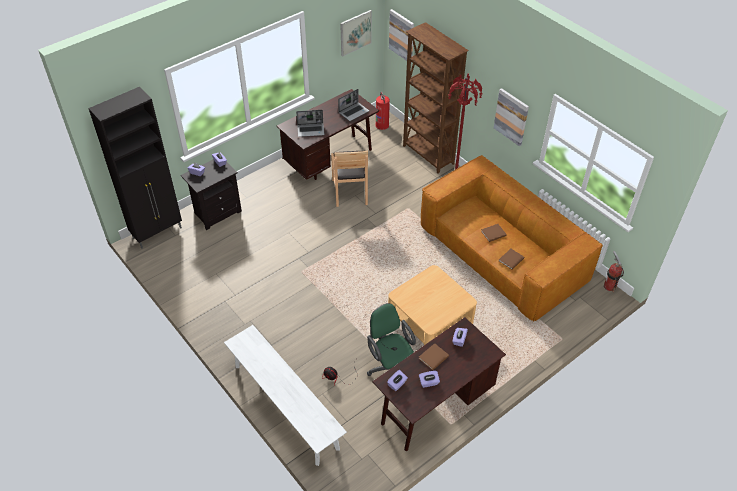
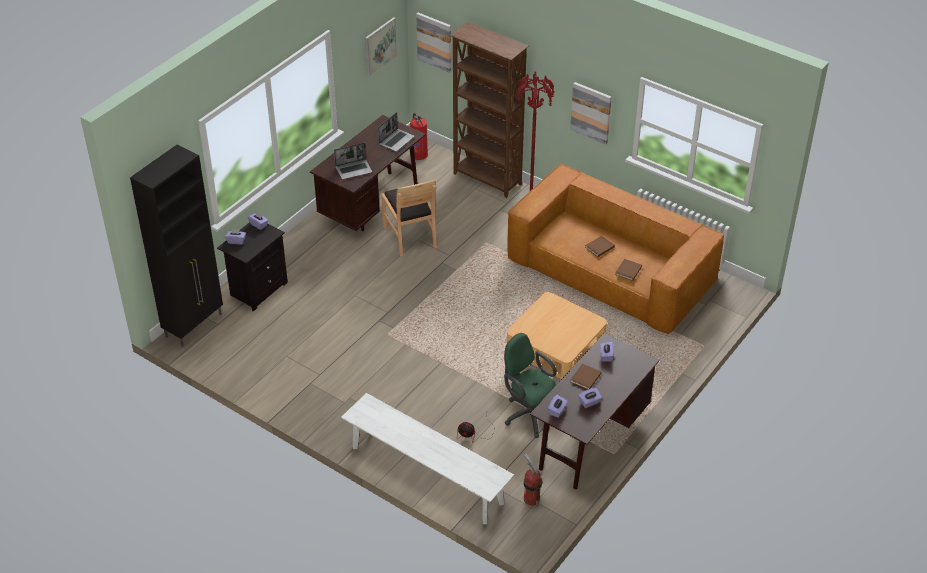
camera: 15 degrees left, 5 degrees down
(609, 286) = (738, 283): fire extinguisher -> fire extinguisher (531, 499)

